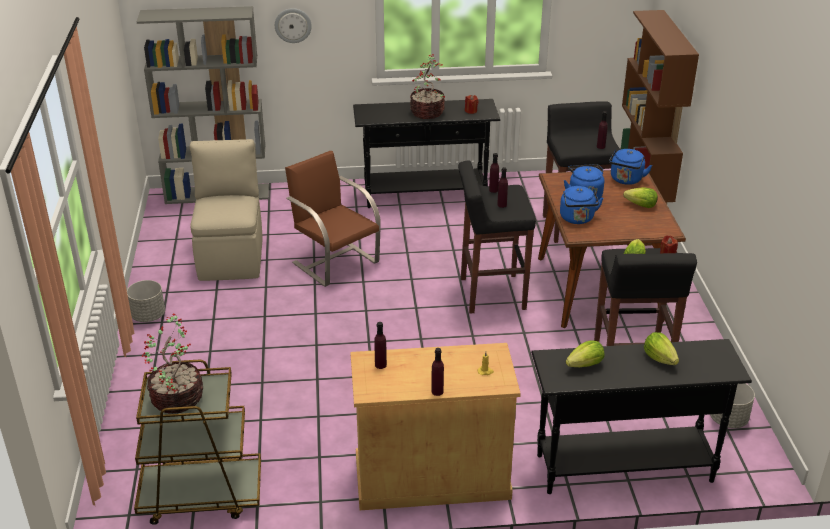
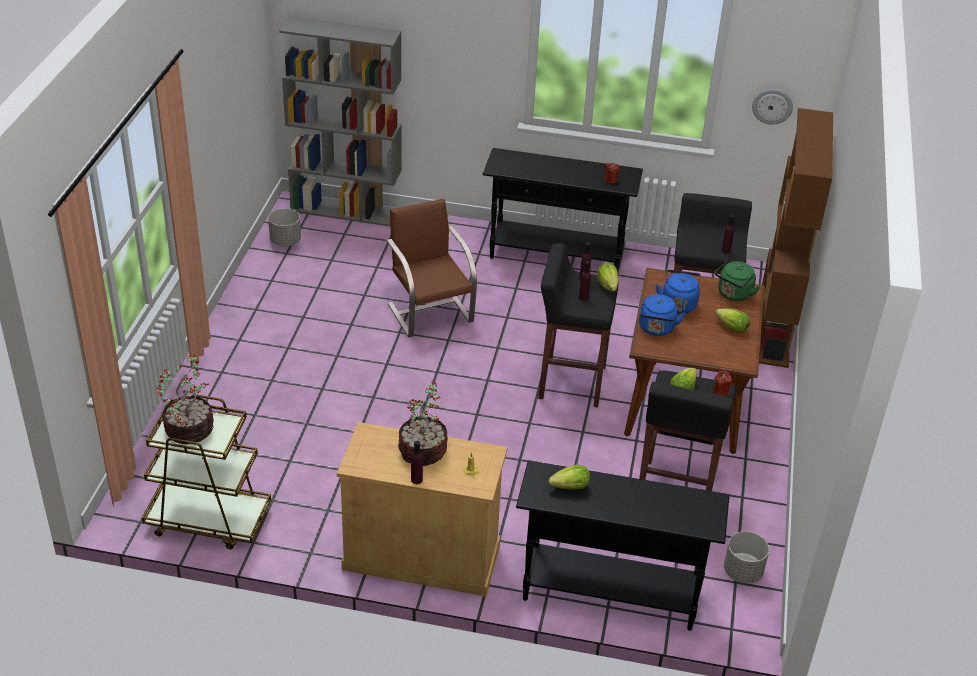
camera: 15 degrees right, 5 degrees up
(148, 316) = (229, 331): grey planter -> grey planter (285, 241)
(232, 256) = (332, 284): beige chair -> none
(293, 25) = (441, 55): wall clock -> wall clock (772, 106)
(380, 365) = (378, 441): purple bottle -> none
(428, 113) = (564, 173): potted plant -> potted plant (423, 452)
(626, 180) = (733, 295): blue kettle -> green kettle
(659, 358) = (647, 498): lettuce -> lettuce (608, 285)

